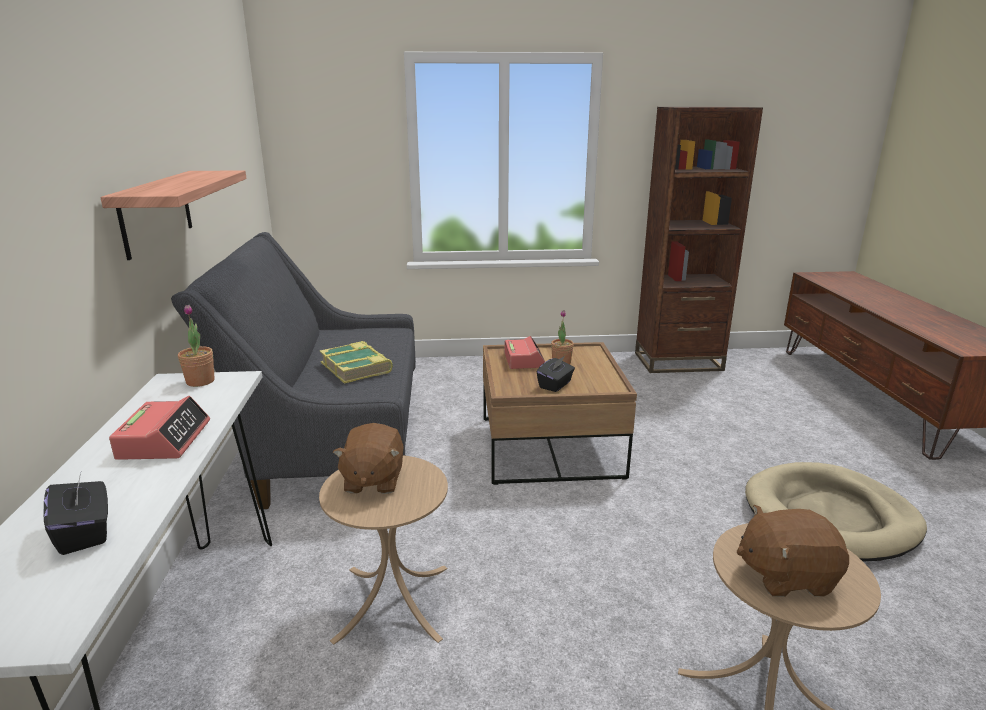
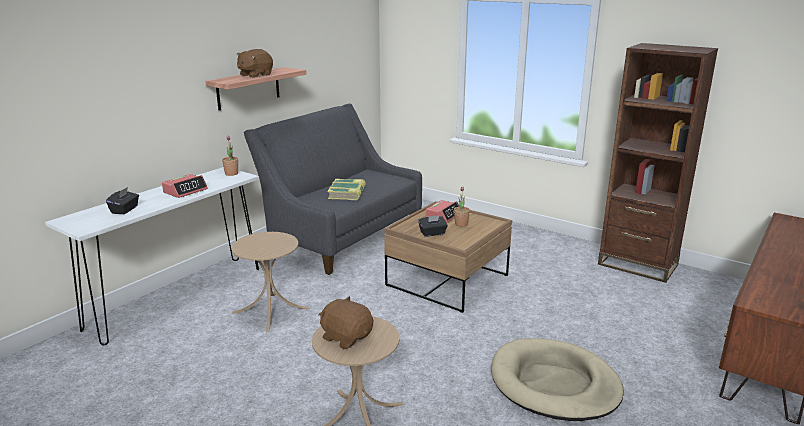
camera: 40 degrees right, 0 degrees up
(373, 480) = (265, 240): brown plush toy -> brown plush toy (255, 75)

